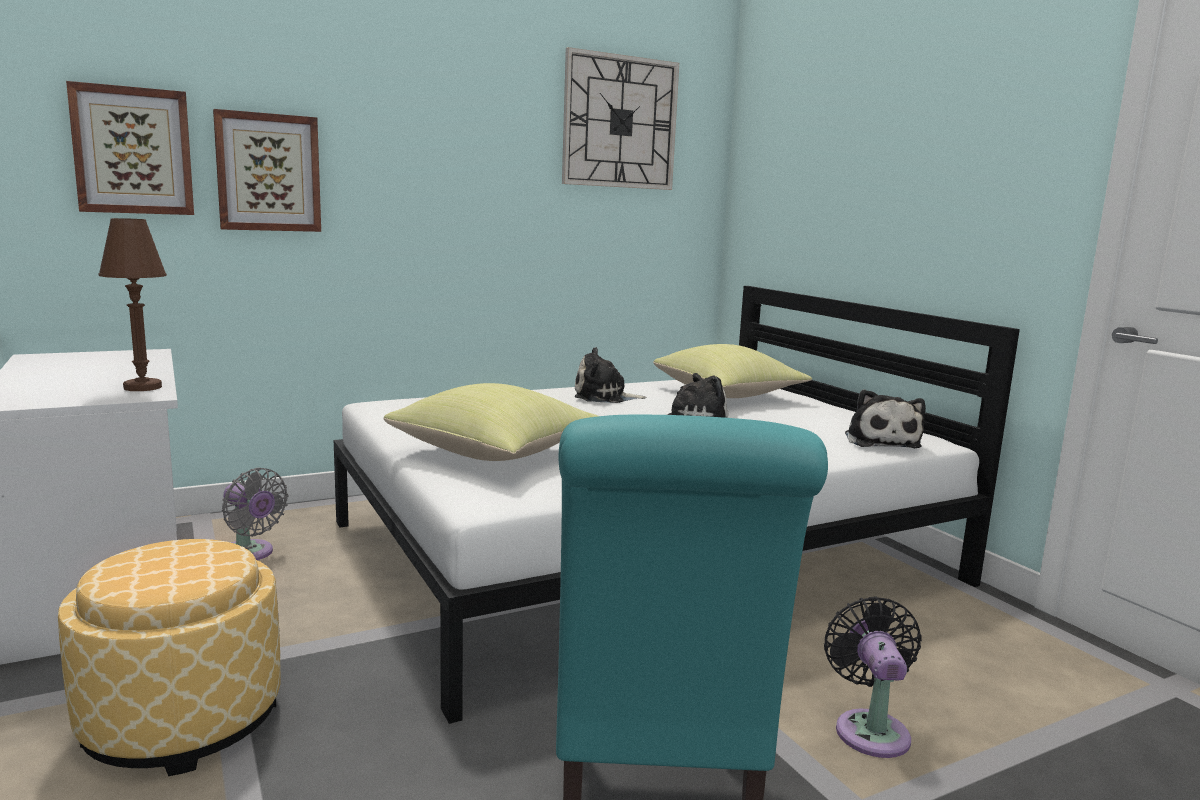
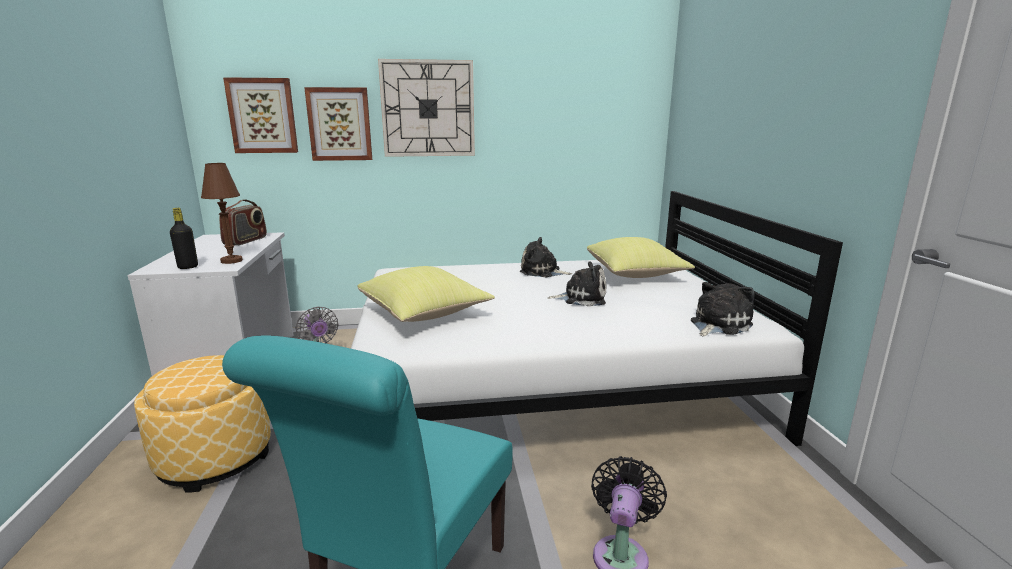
camera: 20 degrees right, 5 degrees up
(71, 398) = (188, 267): none -> black bottle
(120, 361) = (246, 241): none -> radio
(620, 122) = (579, 74): wall clock -> wall clock (428, 109)
(881, 441) = (718, 324): plush toy -> plush toy turned 150 degrees counterclockwise

